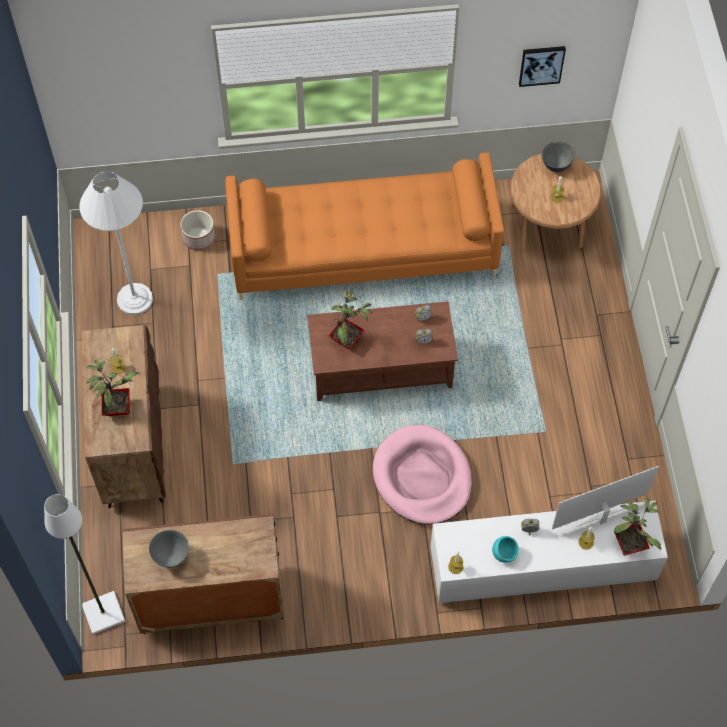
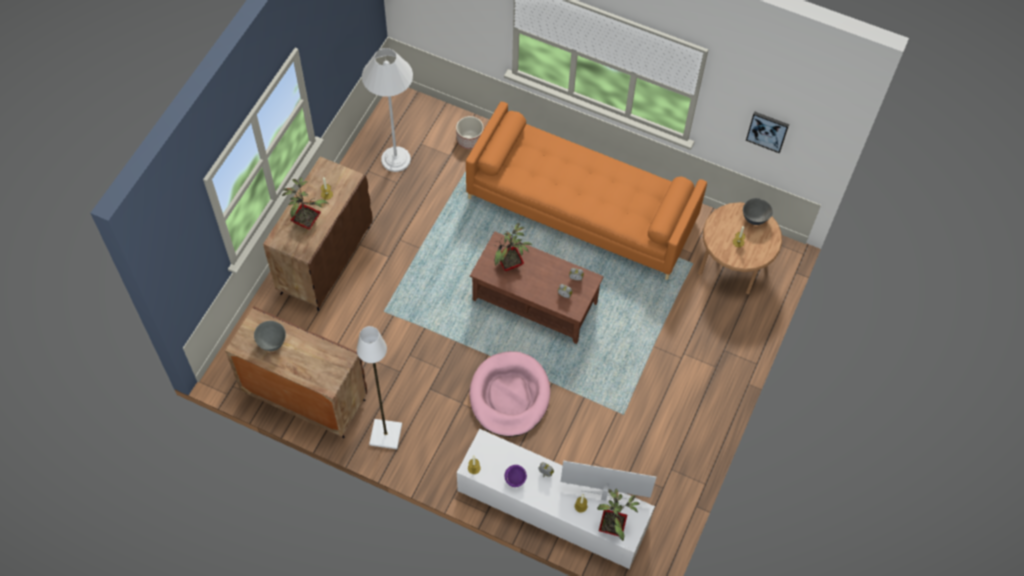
camera: 30 degrees right, 0 degrees up
(103, 614) = (228, 364): white floor lamp -> white floor lamp (385, 435)
(504, 554) = (515, 479): turquoise bowl -> purple bowl

